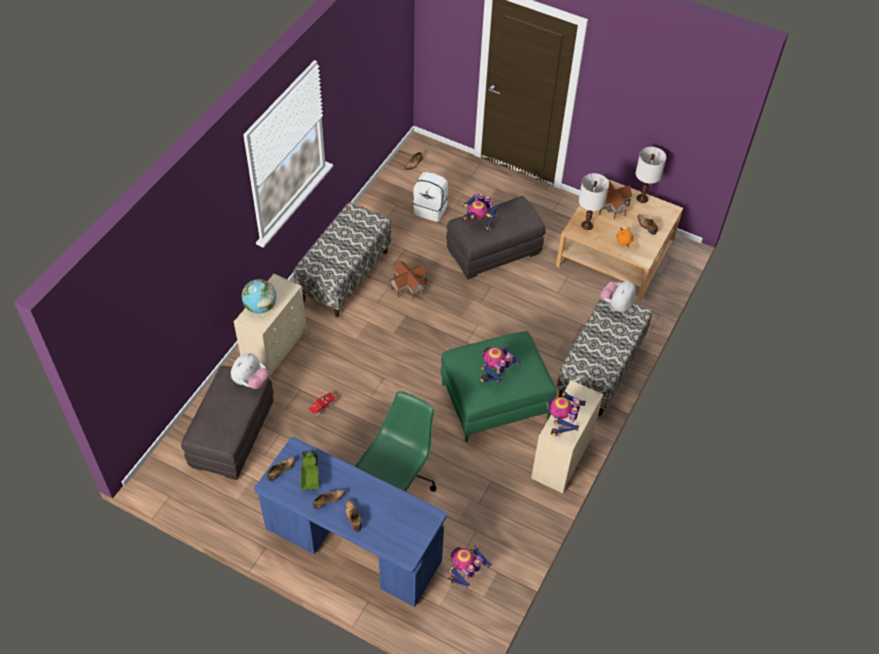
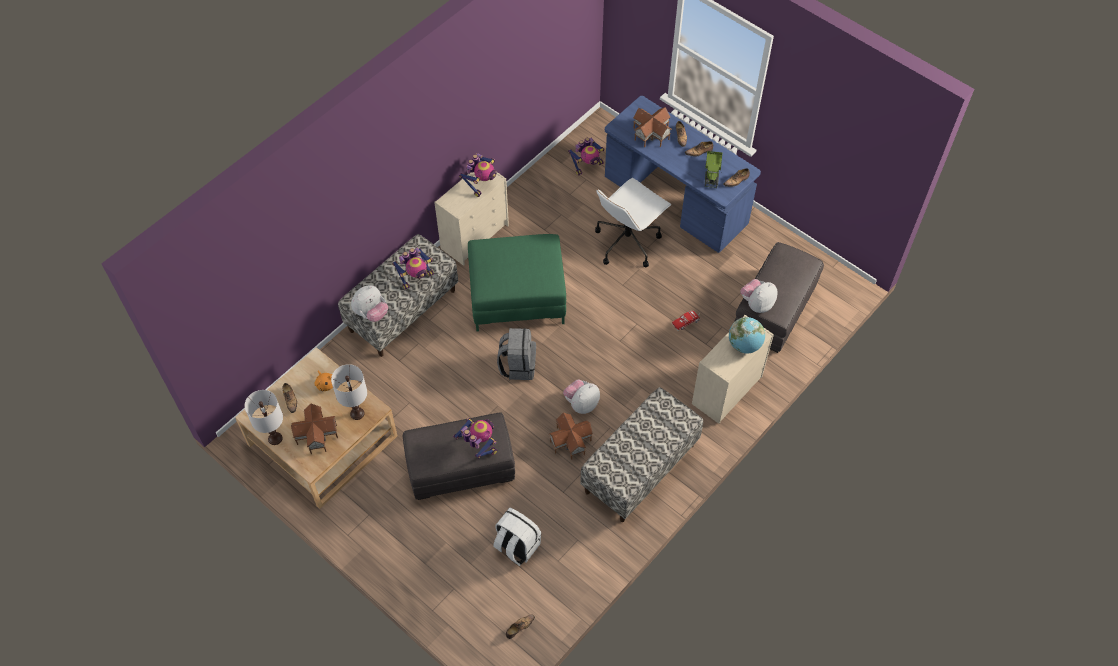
camera: 165 degrees left, 5 degrees up
(388, 515) = (652, 133): none -> toy house
(397, 483) = (627, 242): green office chair -> white office chair
(406, 317) = (581, 403): none -> plush toy
(473, 339) = (518, 365): none -> grey backpack
(496, 374) = (521, 257): toy robot -> toy robot (416, 277)

